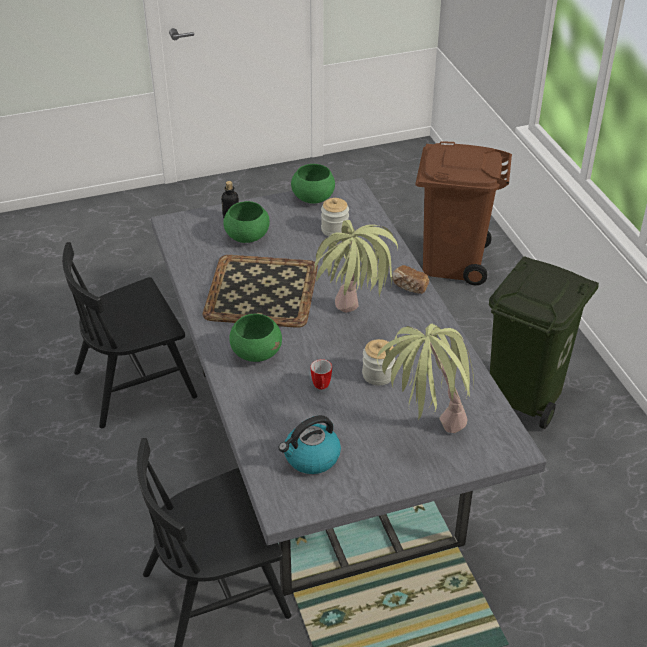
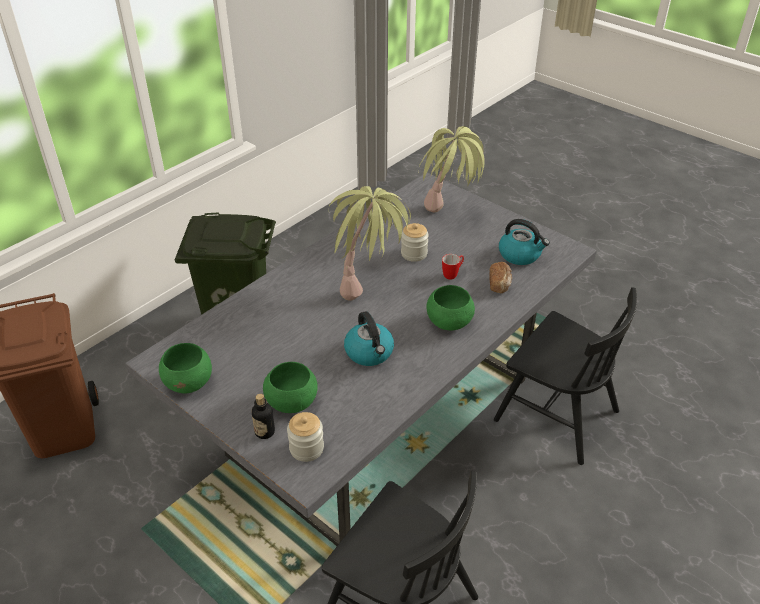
camera: 120 degrees left, 0 degrees up
(262, 292) = (369, 352): tray -> kettle
(334, 229) = (238, 345): jar -> jar (306, 448)
(409, 287) = (296, 272): bread -> bread (500, 284)

